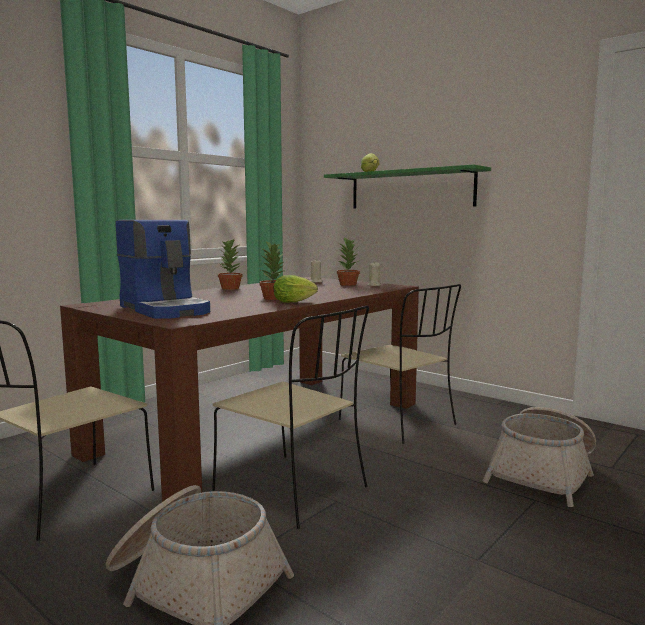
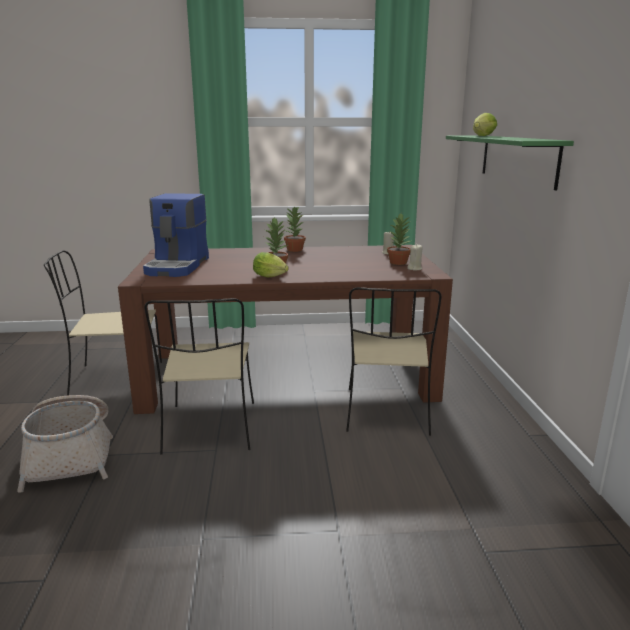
camera: 45 degrees right, 10 degrees up
(543, 474) = (400, 517): basket -> none

